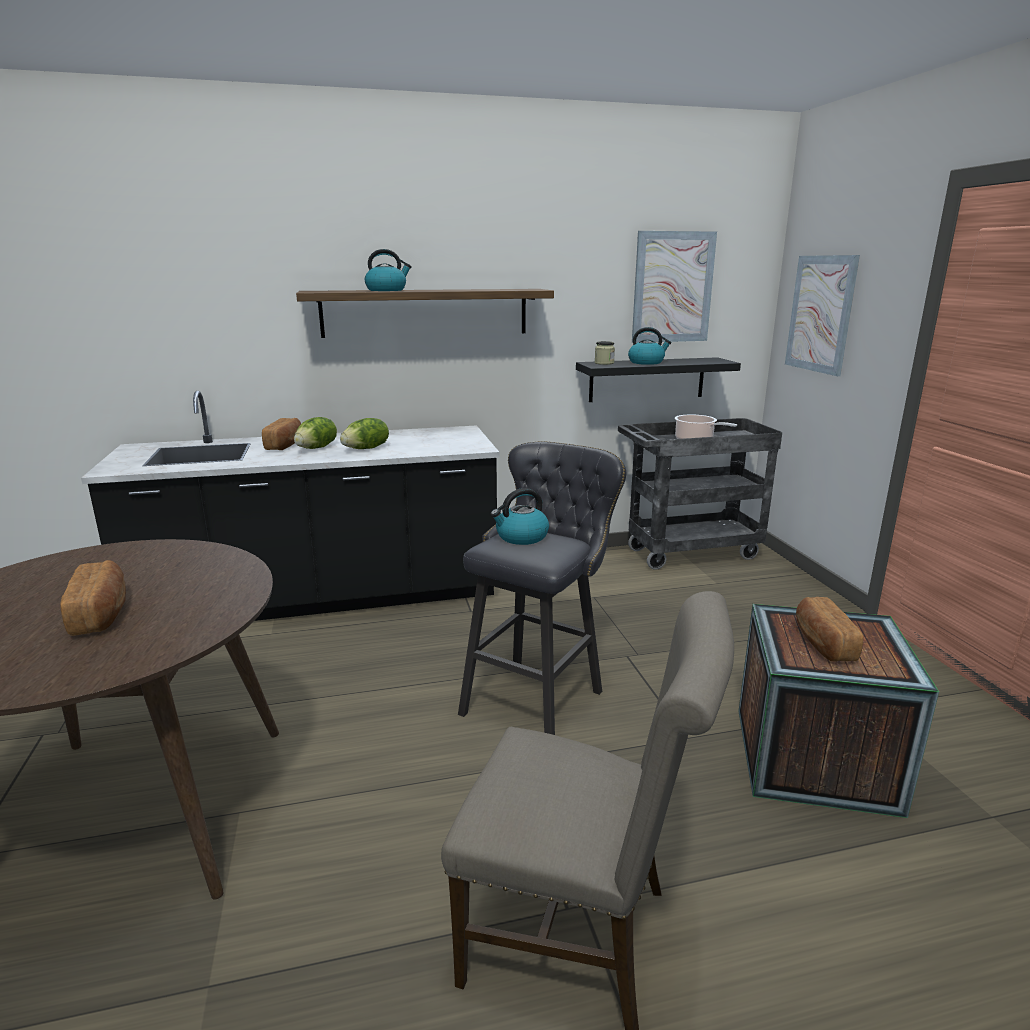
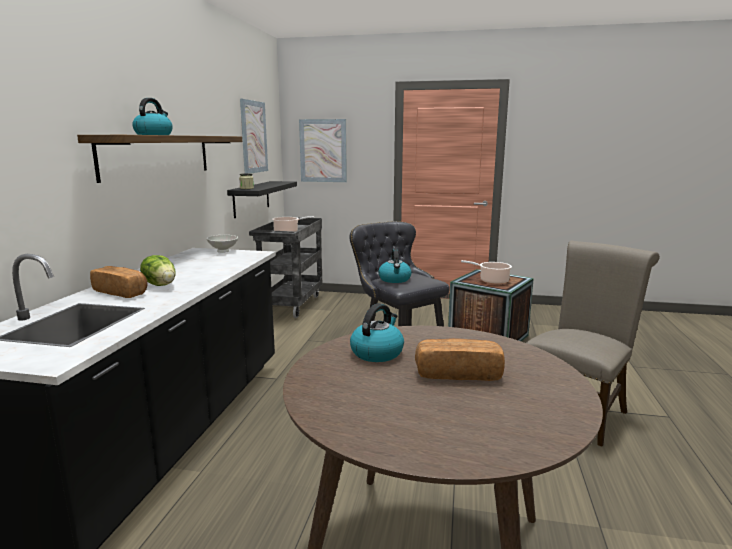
camera: 65 degrees left, 5 degrees down
(366, 449) = (198, 273): lettuce -> none
(471, 436) = (224, 251): none -> white bowl
(646, 362) = (262, 185): kettle -> kettle (377, 352)
(822, 643) = (492, 281): bread -> cooking pot

